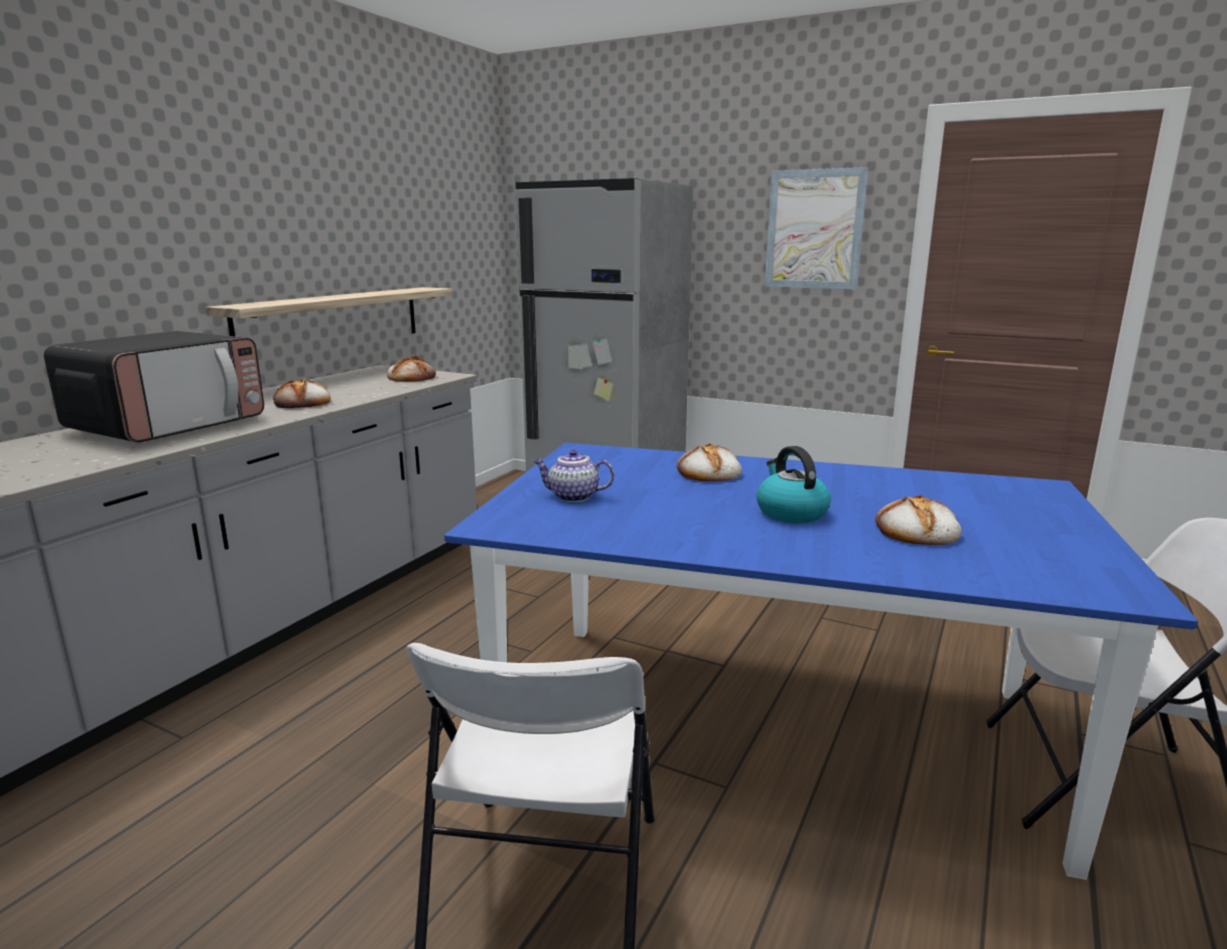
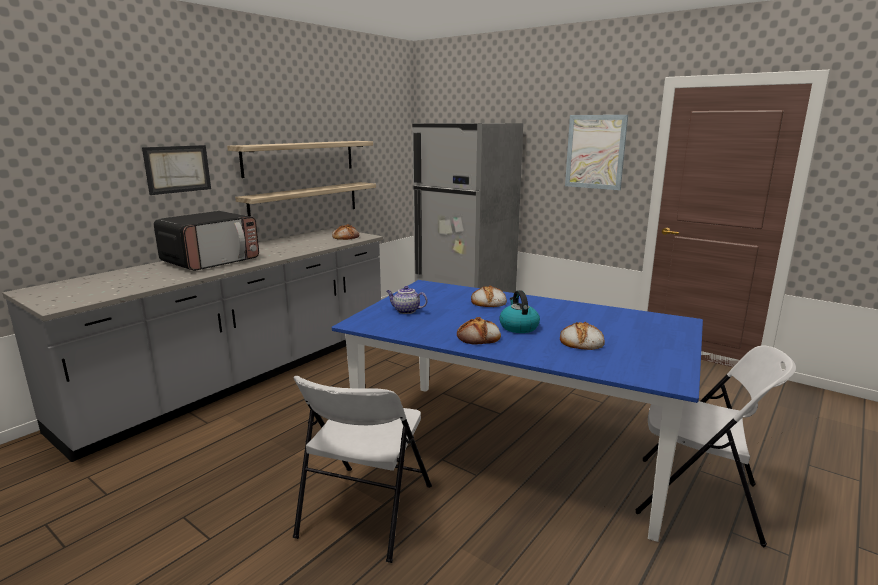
camera: 10 degrees right, 0 degrees up
(88, 250) = (177, 169): none -> picture
(303, 403) = (282, 251): bread -> bread (479, 337)
(320, 240) = (300, 157): none -> shelf

